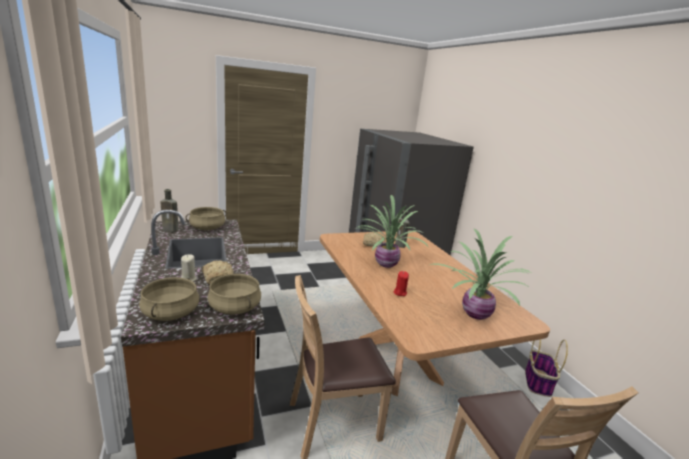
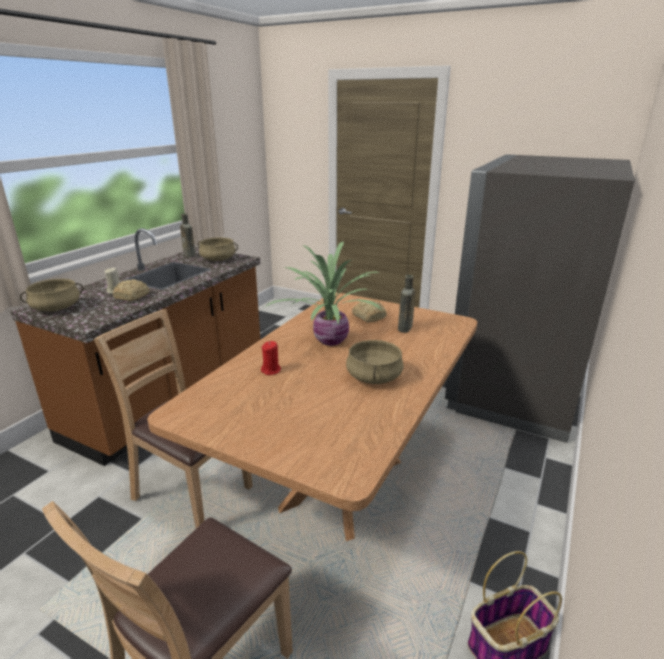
camera: 50 degrees right, 5 degrees up
(235, 307) = (91, 319): beige cooking pot -> beige cooking pot (374, 377)
(474, 313) = (300, 427): potted plant -> none

